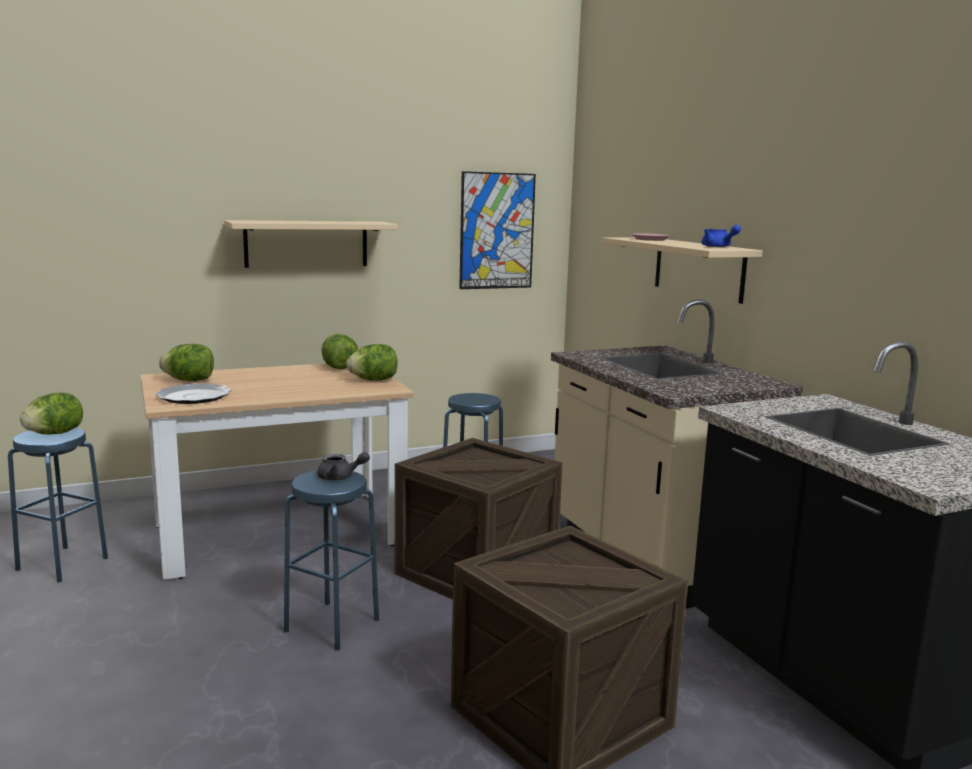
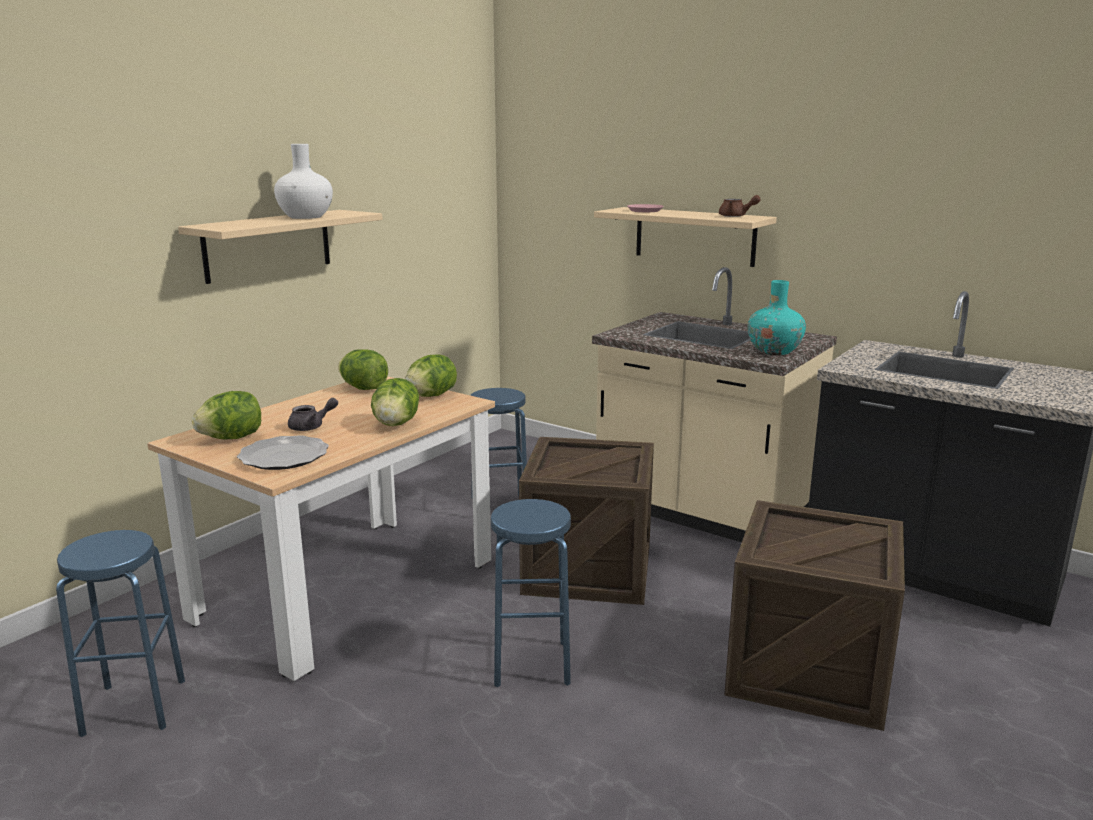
camera: 30 degrees left, 5 degrees up
(55, 434) = (111, 545): lettuce -> lettuce (396, 424)
(329, 222) = (305, 217): none -> white vase
(340, 477) = (535, 508): grey teapot -> grey teapot (311, 427)
(497, 231) = (440, 208): picture -> none
(695, 387) = (774, 351): none -> turquoise vase
(718, 247) = (736, 216): blue teapot -> brown teapot

